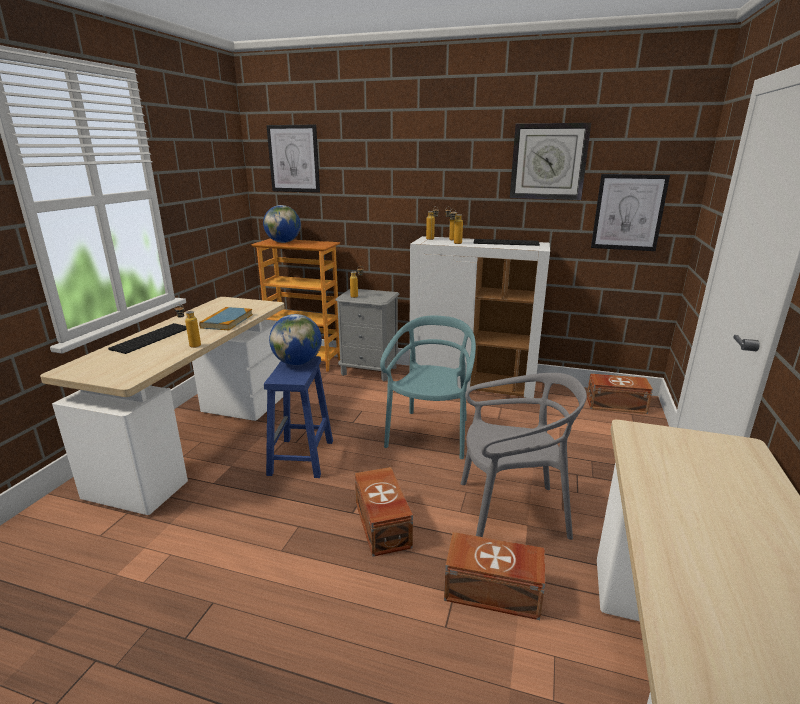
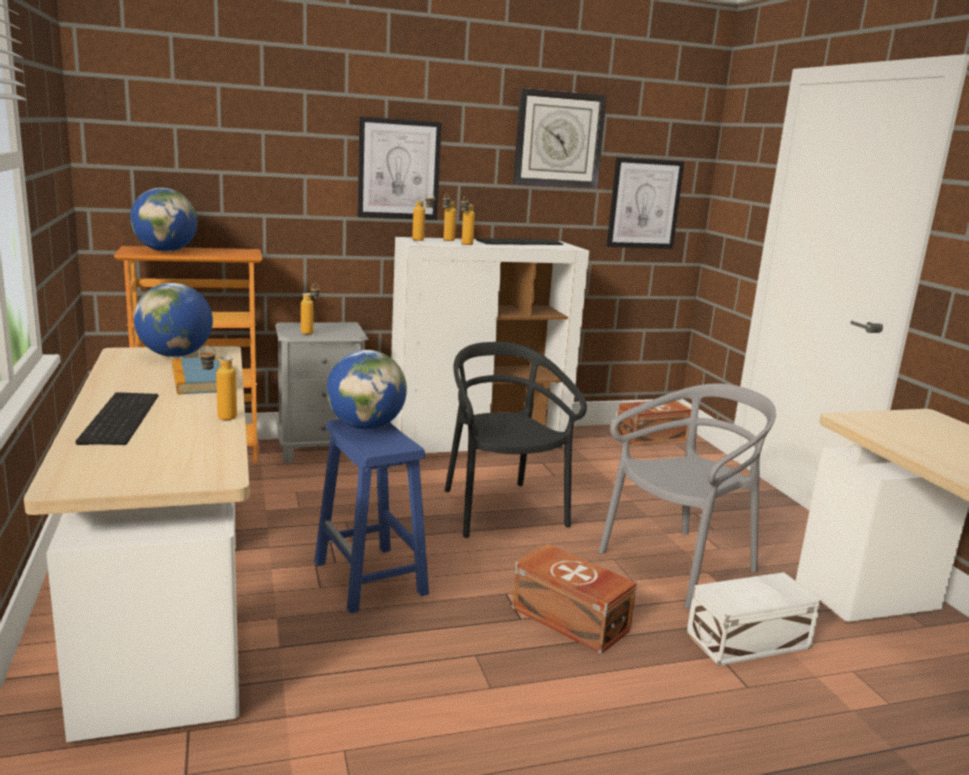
camera: 35 degrees left, 5 degrees down
(243, 304) = (175, 355): none -> globe
(294, 159) = (173, 111): picture -> picture (398, 169)
(430, 434) = (501, 510): turquoise chair -> black chair
(494, 592) = (750, 641): brown storage box -> white storage box

